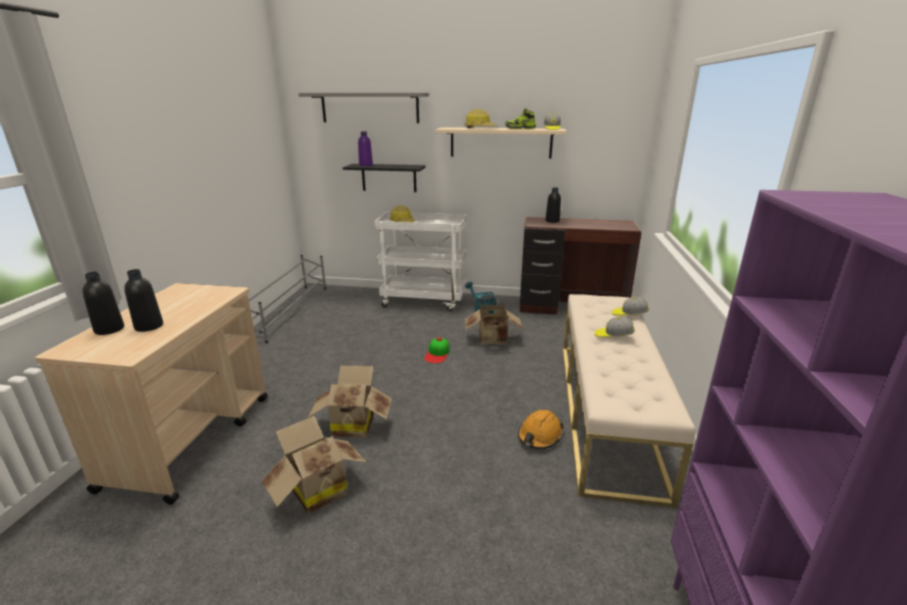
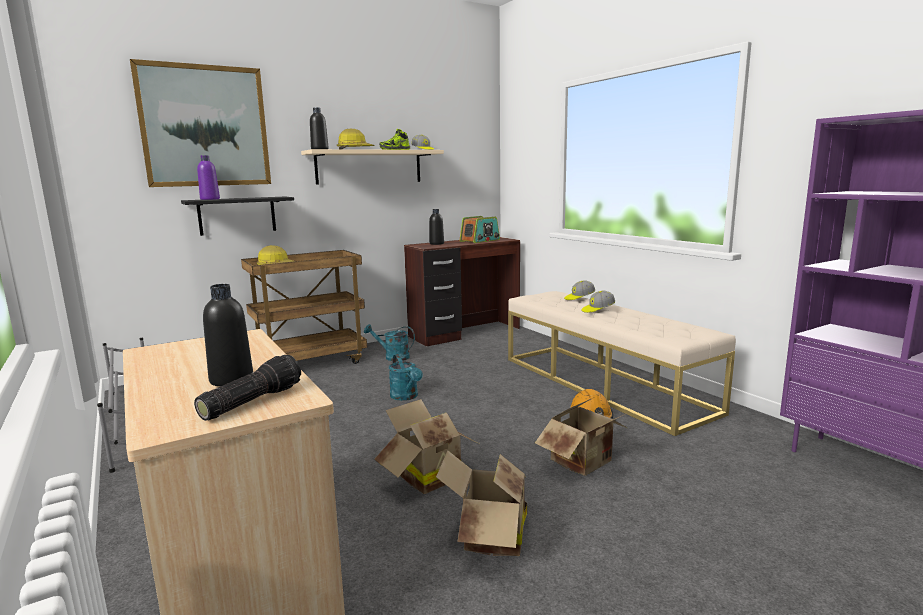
camera: 40 degrees left, 10 degrees down
(109, 329) = (172, 398): black bottle -> black bottle (319, 149)
(118, 347) = (251, 401): none -> flashlight
(370, 107) = (205, 126): grey shelf -> picture
(424, 300) = (311, 363): white cart -> brown cart
(437, 354) = (406, 397): cap -> turquoise watering can
(493, 340) = (441, 371): cardboard box -> cardboard box (585, 463)
(599, 224) = (480, 240): none -> radio

